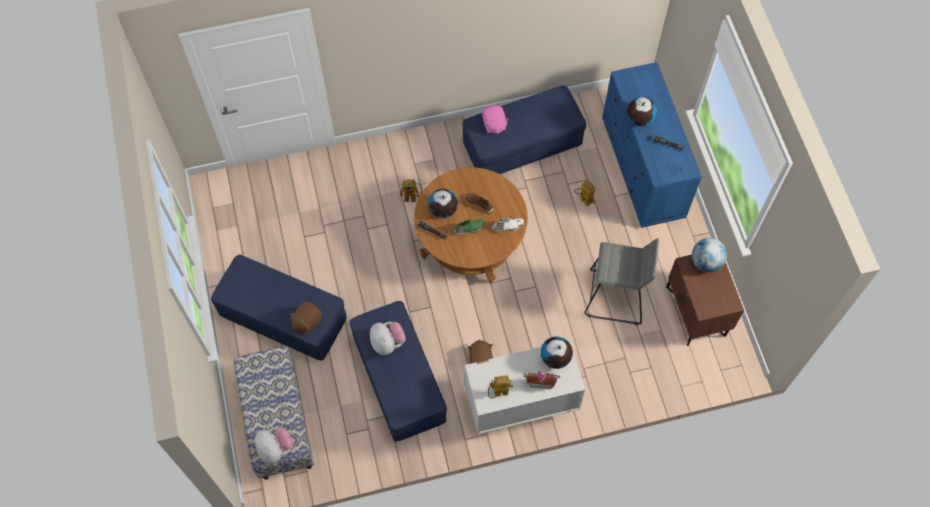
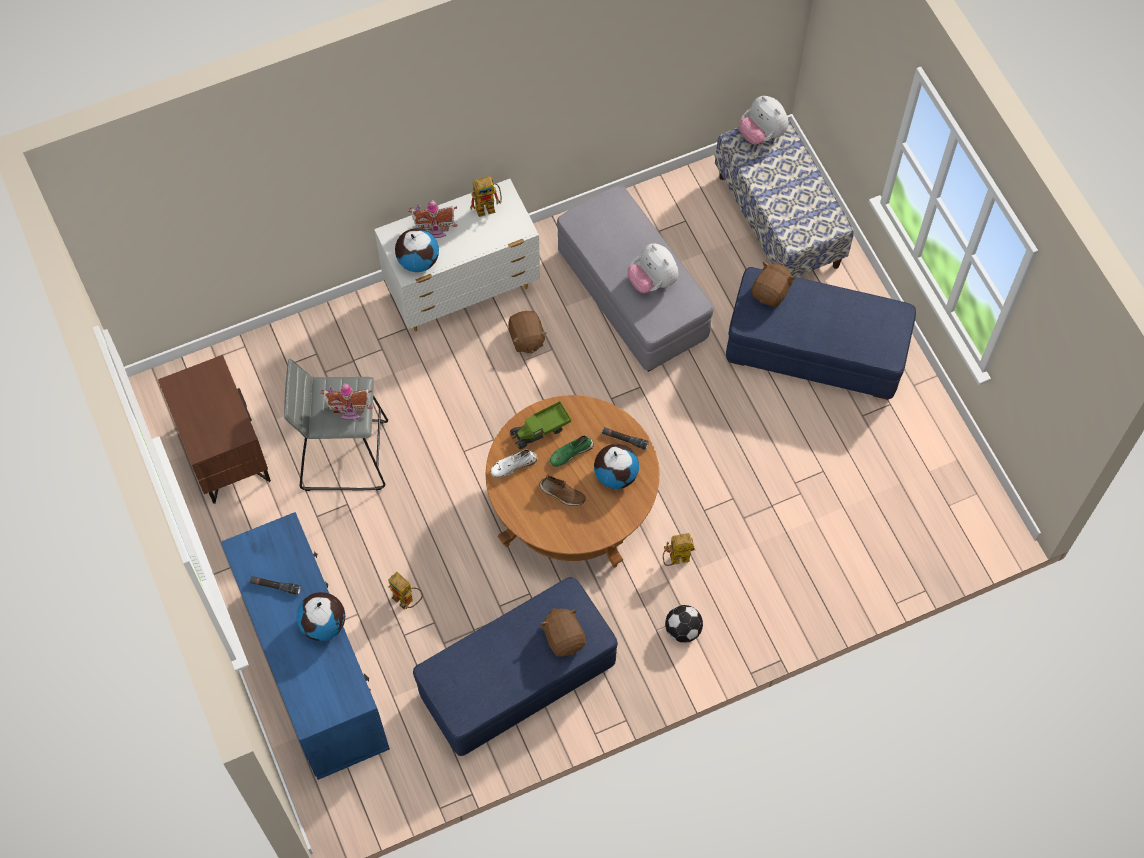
camera: 170 degrees right, 0 degrees up
(399, 380) = (633, 295): blue ottoman -> grey ottoman
(417, 157) = (683, 630): none -> football
(486, 246) = (540, 430): none -> toy truck
(494, 124) = (564, 637): pink plush toy -> brown plush toy
(613, 259) = (349, 410): none -> toy house
(706, 262) = (213, 439): globe -> none

